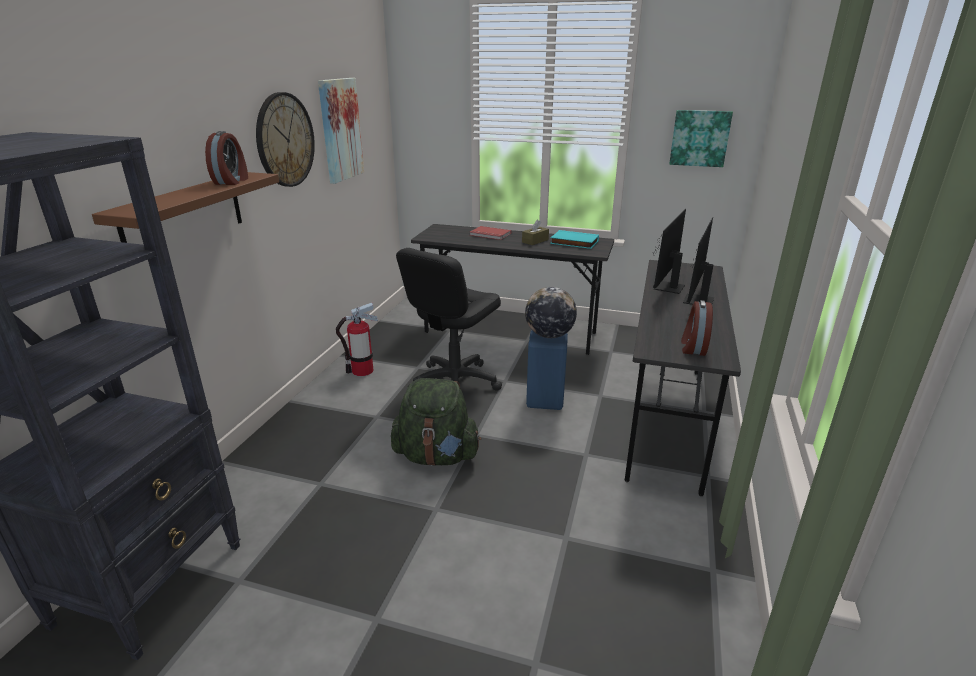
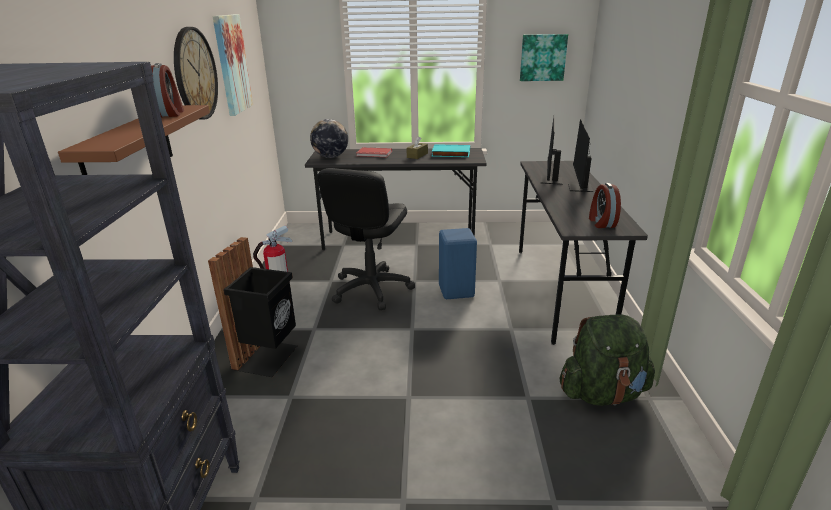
camera: 15 degrees left, 0 degrees up
(319, 438) = (268, 357): none -> black trash can
(437, 456) = (386, 353): green backpack -> green backpack (602, 393)
(549, 335) = (458, 233): globe -> globe (330, 157)

